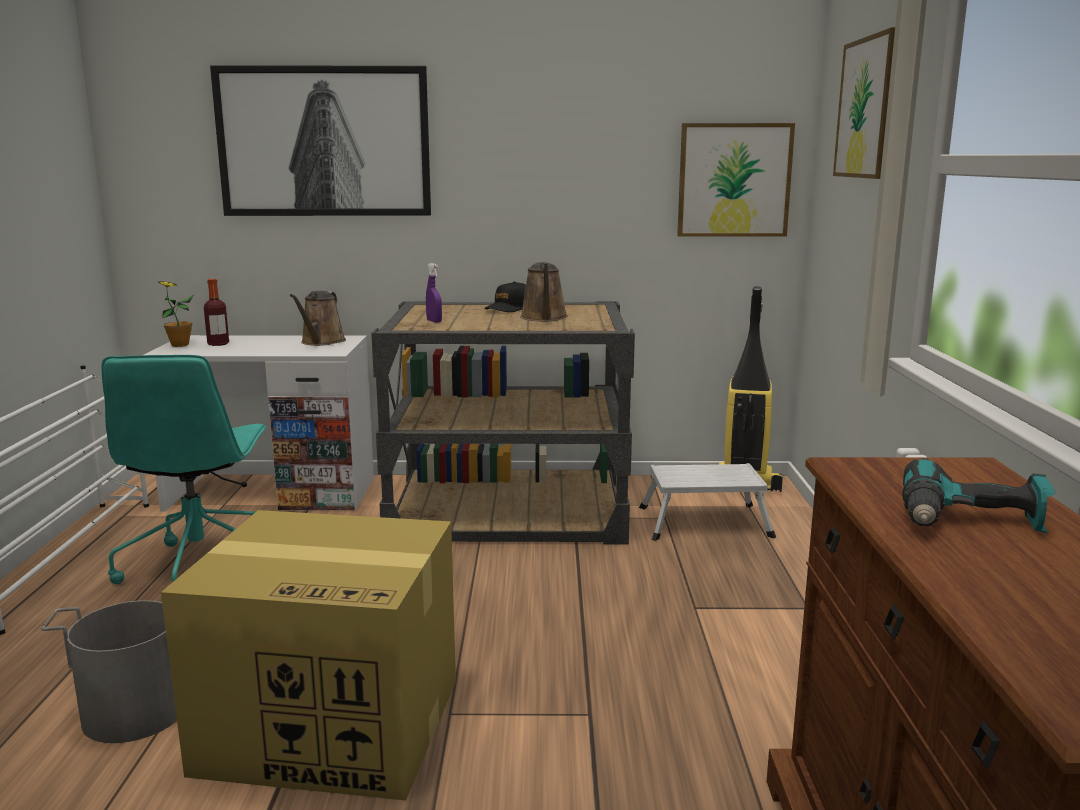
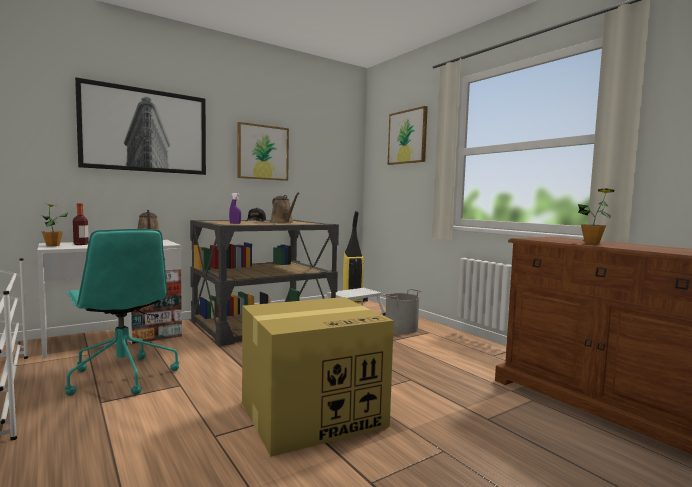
camera: 35 degrees left, 10 degrees down
(135, 713) = (192, 443): grey bucket -> grey bucket (401, 328)
(734, 180) = (338, 167): picture -> picture (263, 152)
(970, 522) = (592, 242): power drill -> potted plant

